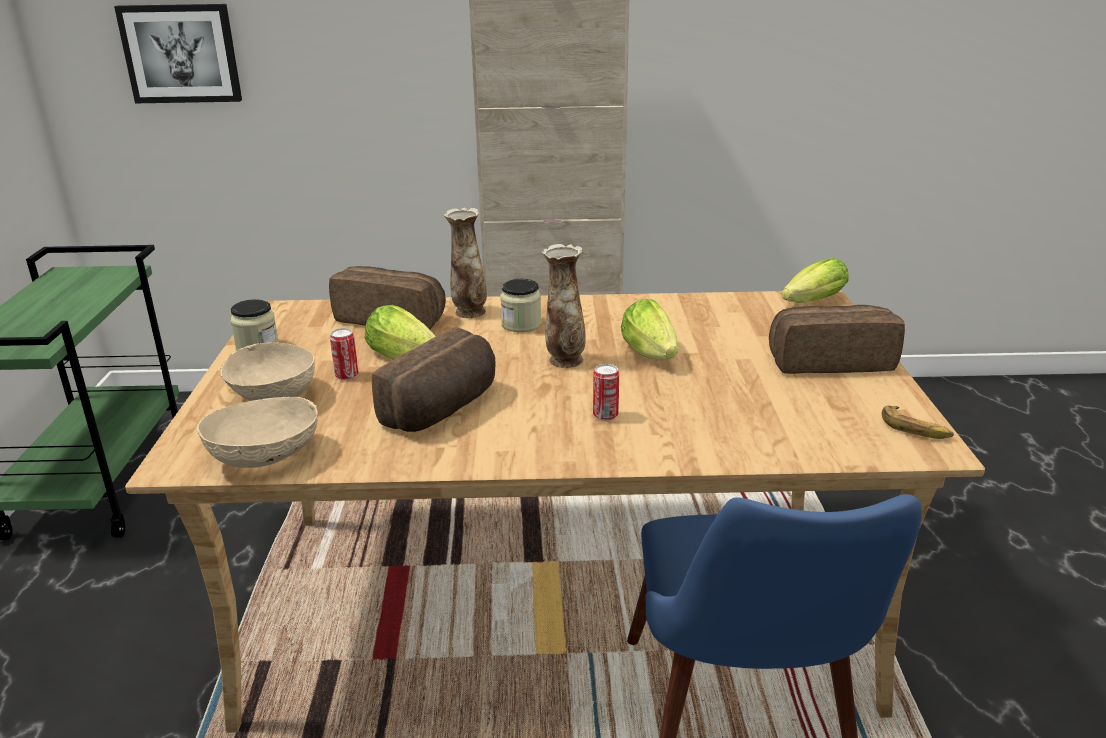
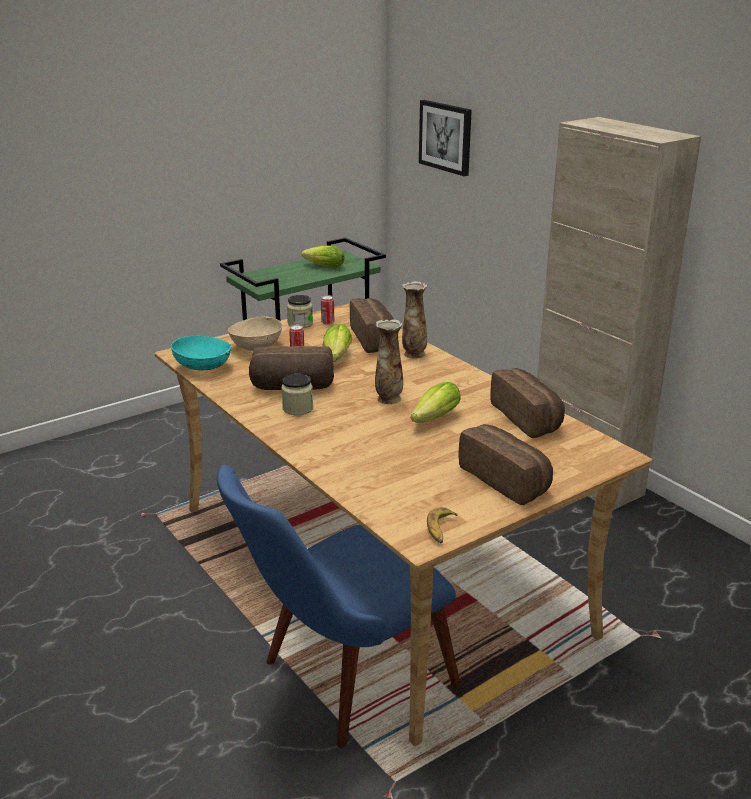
camera: 55 degrees right, 0 degrees up
(265, 456) = (203, 367): beige bowl -> turquoise bowl
(521, 324) = (418, 372): jar -> jar (297, 408)
(605, 415) = (336, 429): can -> can (327, 322)
(705, 309) = (528, 418): none -> bread
(810, 303) = (601, 451): lettuce -> lettuce (322, 266)

